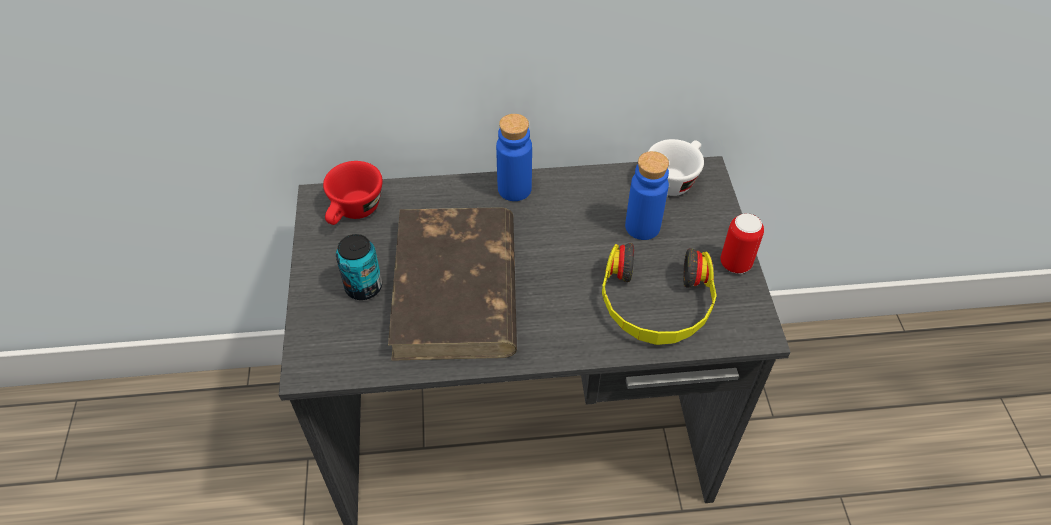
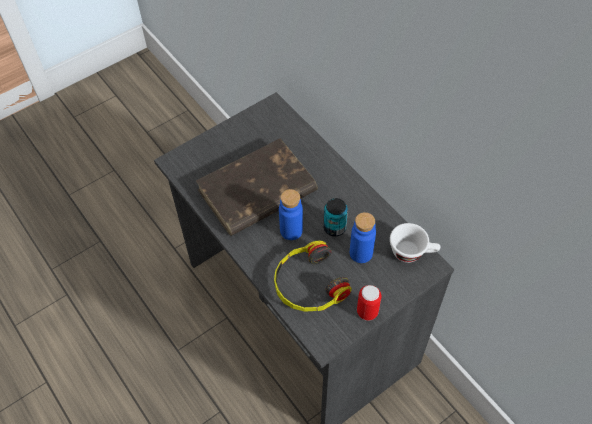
camera: 60 degrees right, 5 degrees up
(354, 212) = (274, 123): red cup -> none
(363, 287) = (231, 154): can -> can (334, 228)
(514, 189) = (343, 180): blue bottle -> blue bottle (291, 230)

